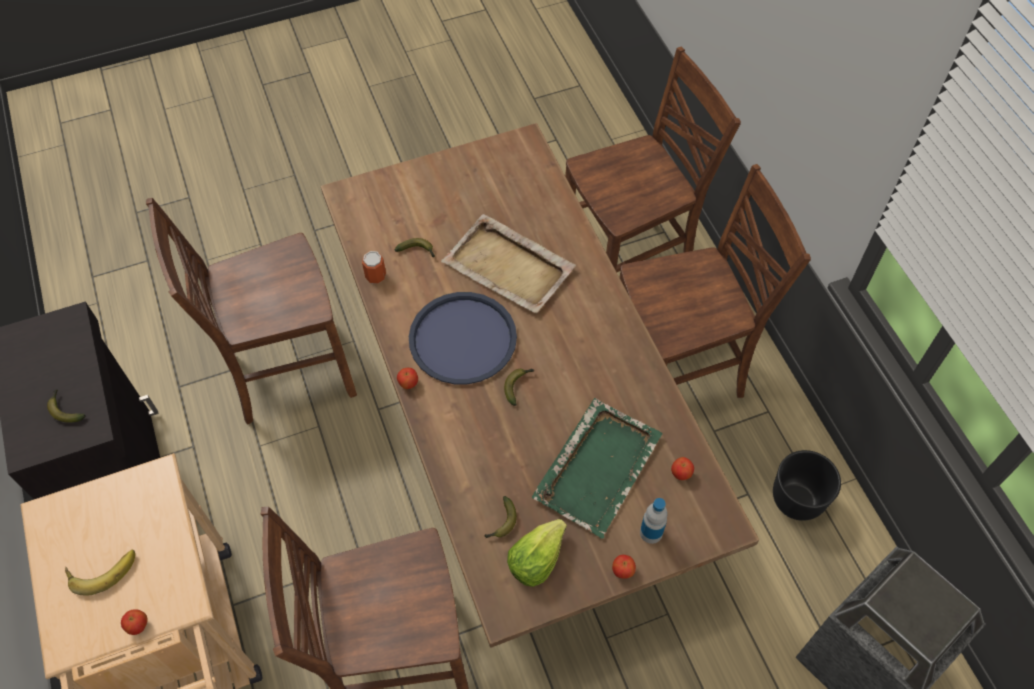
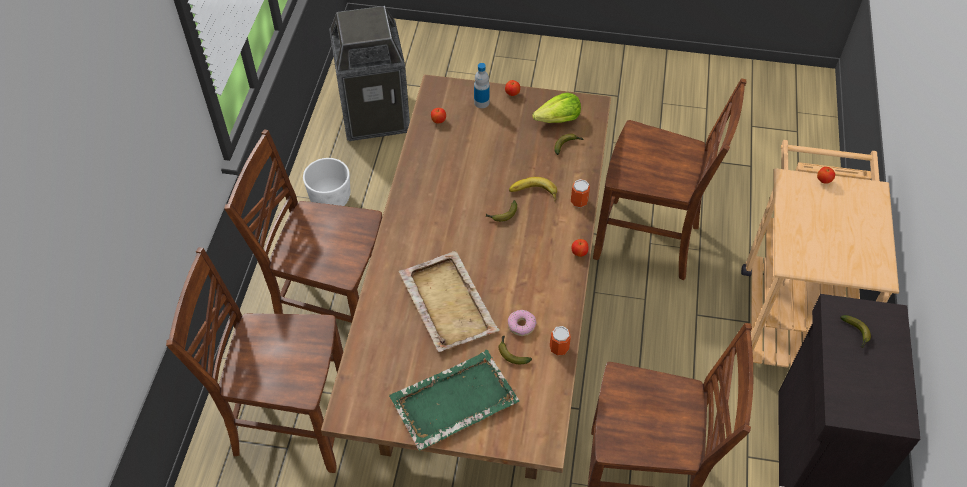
camera: 150 degrees left, 5 degrees down
(102, 569) = (842, 222): banana -> banana (533, 194)
(424, 280) = (521, 325): none -> donut
(442, 448) = (579, 201): none -> can
(463, 339) = (520, 265): blue tray -> none
(598, 467) = (485, 146): green tray -> green tray (453, 401)
(797, 499) = (330, 201): black planter -> white planter

